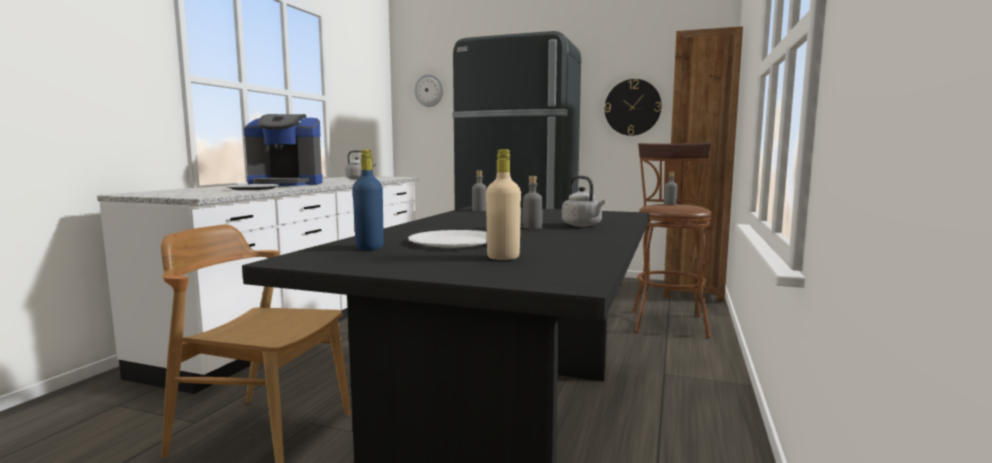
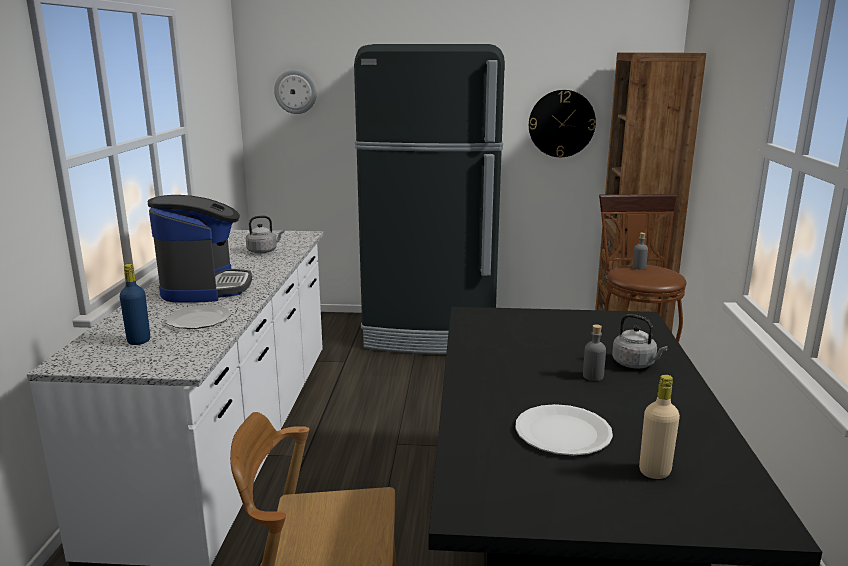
camera: 15 degrees left, 10 degrees up
(286, 184) = (205, 288): coffee machine -> coffee machine turned 75 degrees counterclockwise
(369, 248) = (500, 463): blue bottle -> blue bottle (139, 341)
(479, 210) = (480, 323): grey bottle -> none

